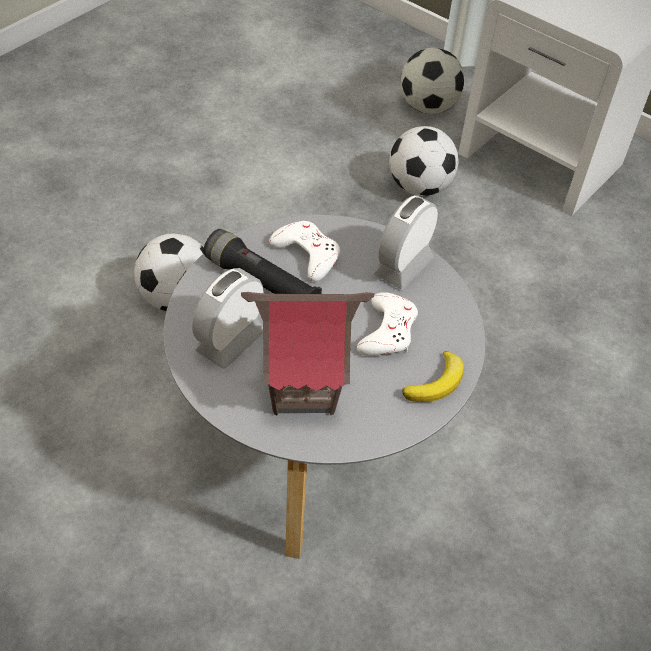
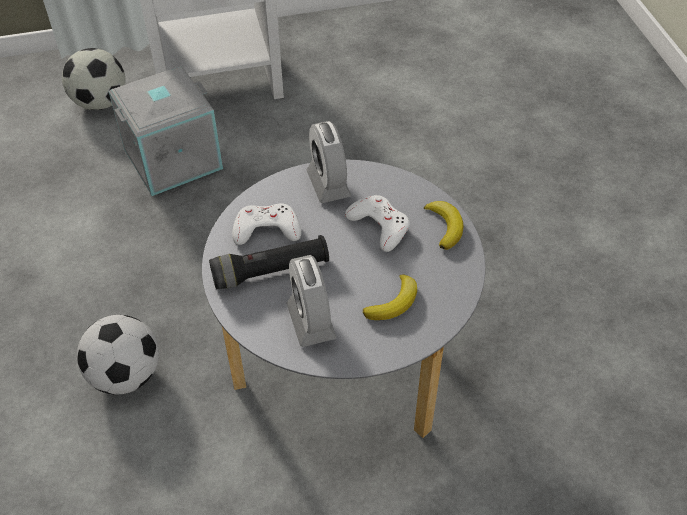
camera: 50 degrees left, 0 degrees up
(303, 391) = (393, 302): toy house -> banana
(419, 187) = (173, 157): football -> grey storage box

